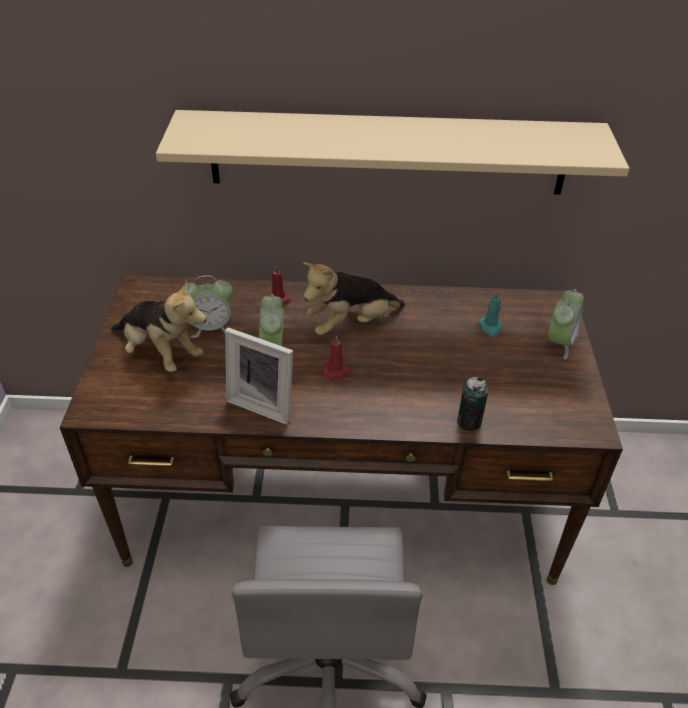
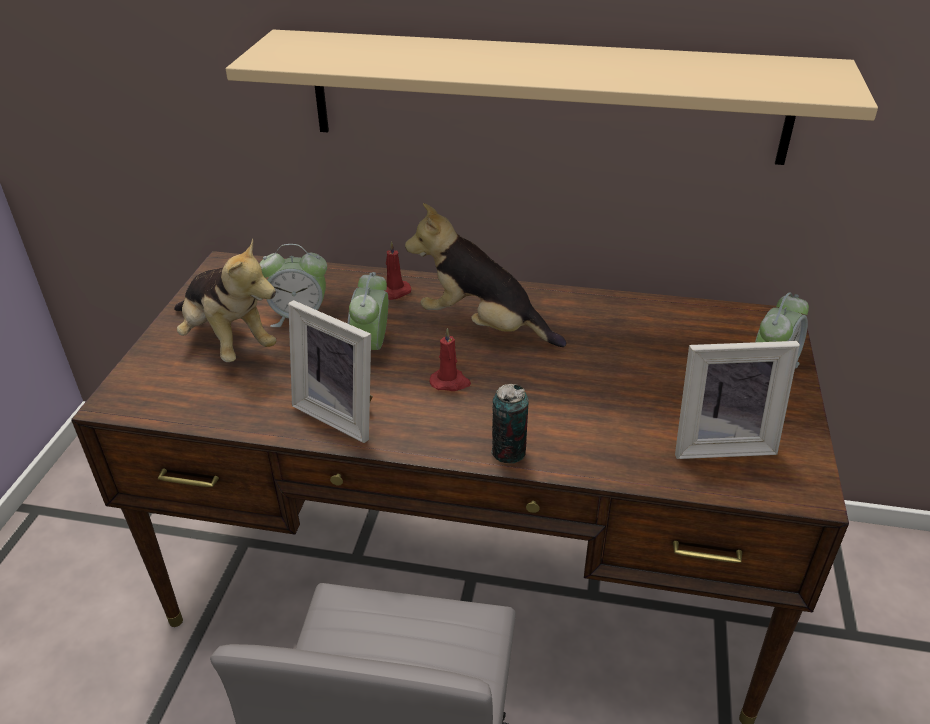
camera: 10 degrees right, 5 degrees down
(351, 324) = (483, 326): plush toy -> plush toy turned 45 degrees clockwise
(469, 422) = (620, 464): can -> can (508, 452)
(490, 327) = (674, 345): turquoise candle -> none
(532, 399) = (720, 442): none -> picture frame

